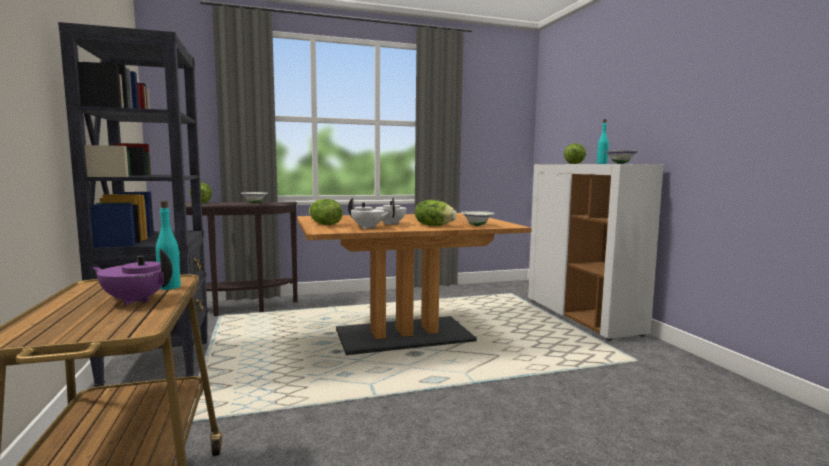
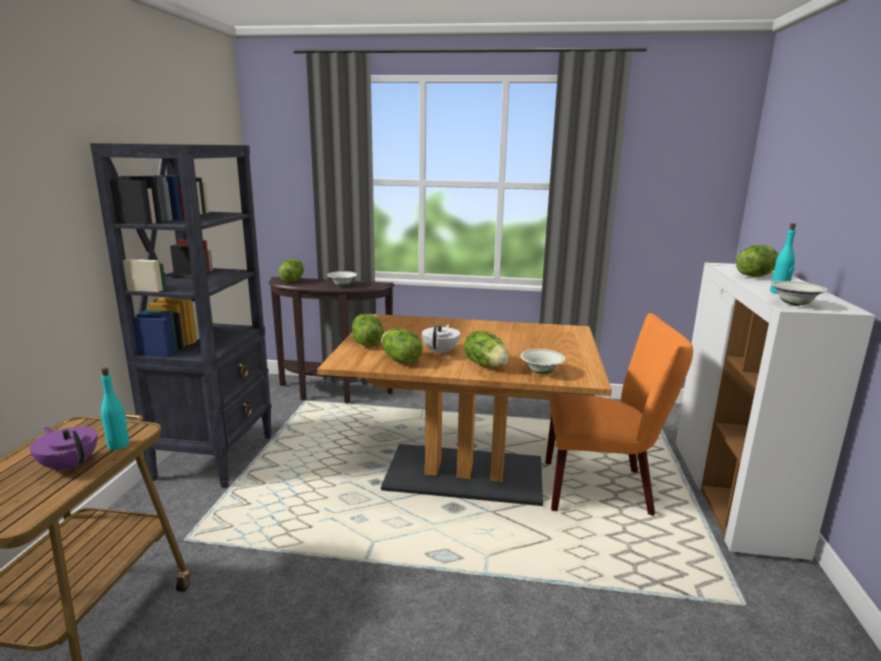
camera: 25 degrees right, 10 degrees up
(368, 228) = (400, 360): white teapot -> lettuce
(507, 326) = (604, 489): none -> orange chair

